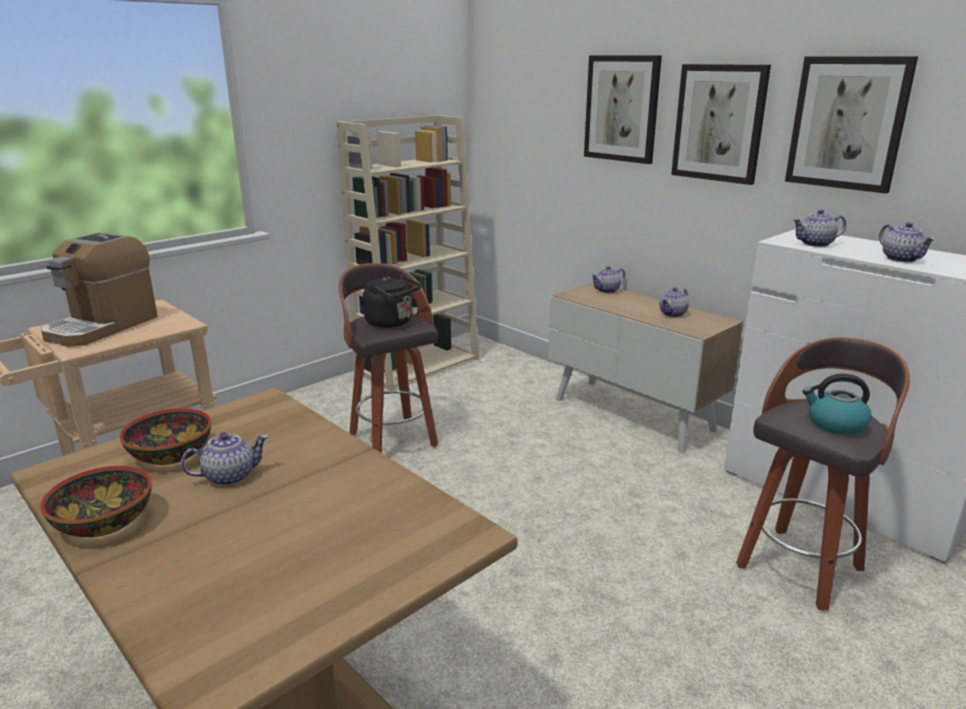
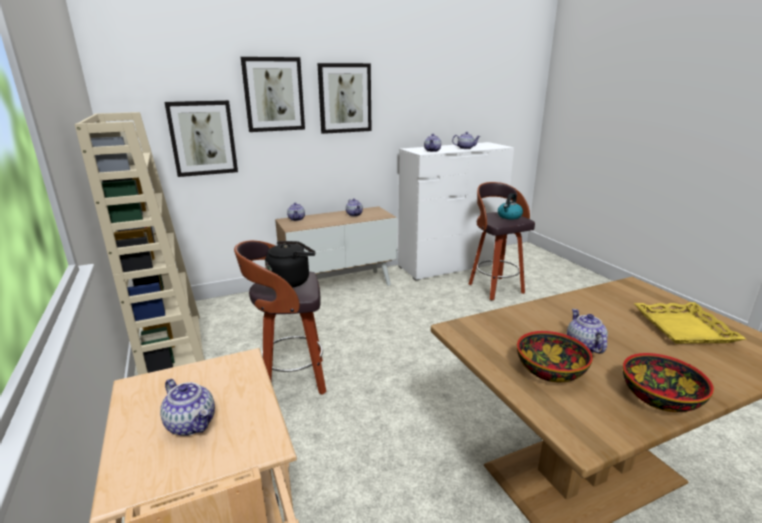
camera: 70 degrees left, 0 degrees up
(102, 327) = (192, 424): coffee machine -> teapot
(295, 569) = (684, 328): none -> yellow tray
(847, 123) = (409, 92): picture -> picture (202, 138)

